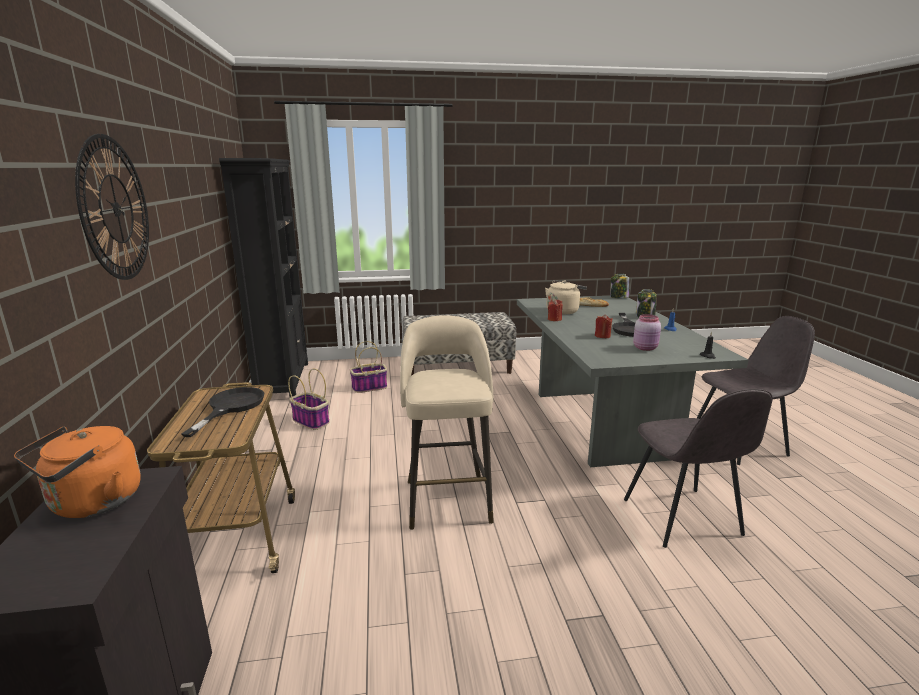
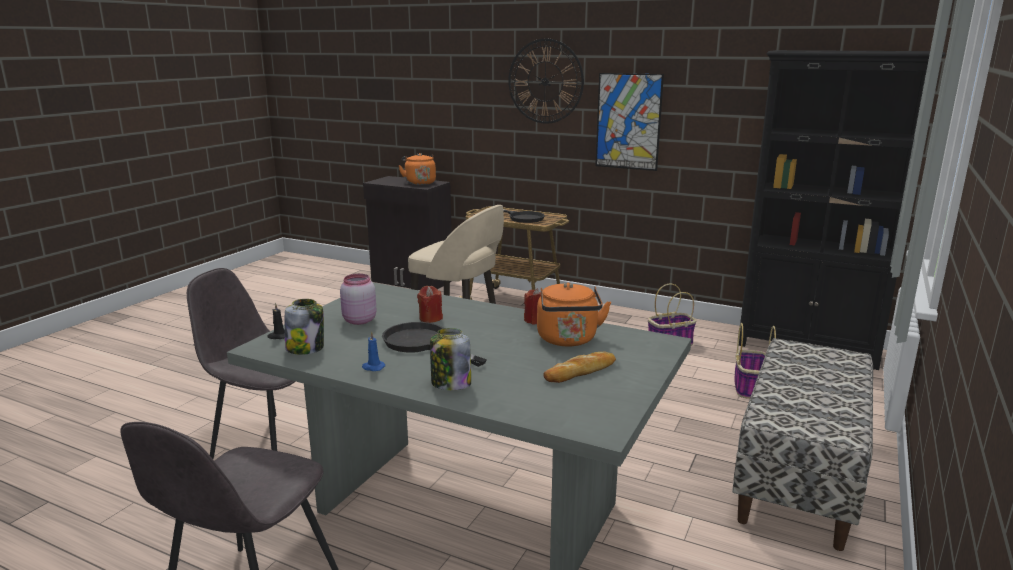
camera: 125 degrees right, 0 degrees up
(179, 248) = (628, 121): none -> picture
(563, 311) = (568, 340): beige kettle -> orange kettle
(618, 297) = (601, 429): jar -> jar (306, 348)

